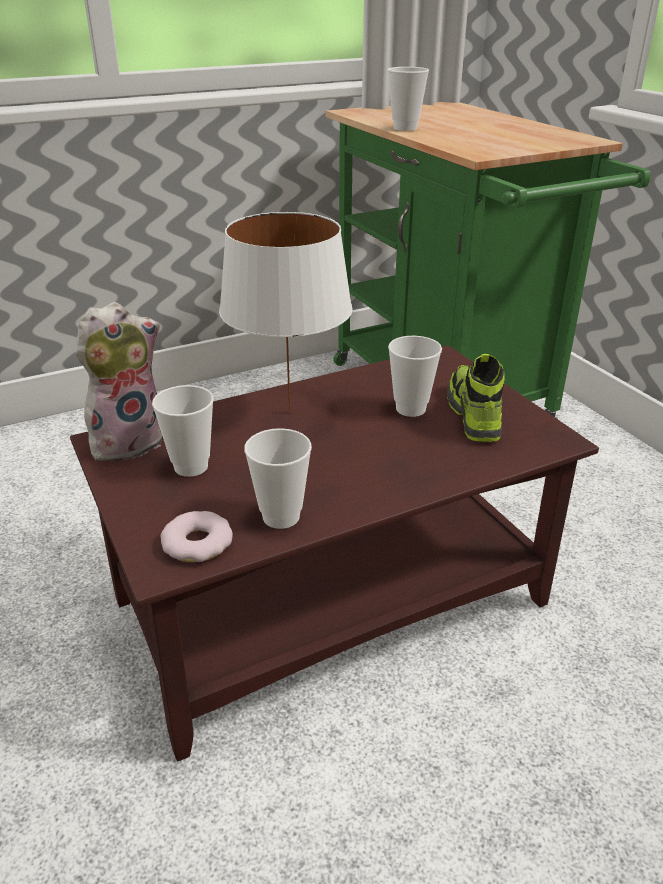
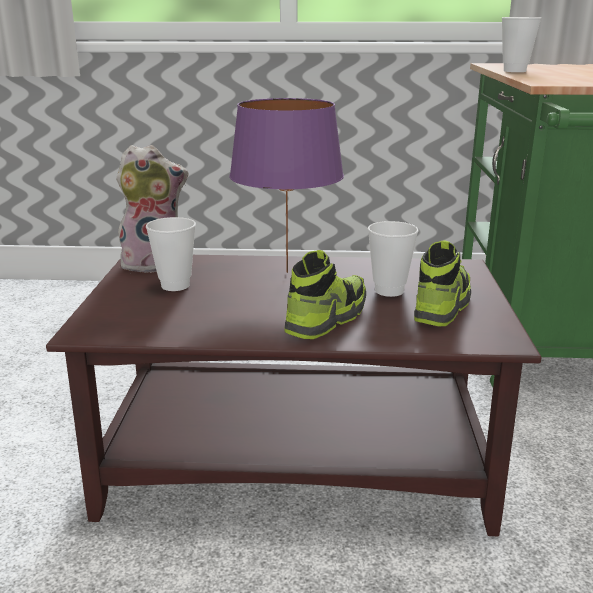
camera: 30 degrees right, 10 degrees down
(198, 543) = (122, 326): donut -> none
(281, 517) = (197, 327): cup -> none
(289, 413) = (286, 272): white table lamp -> purple table lamp
(392, 462) = (326, 318): none -> shoe

